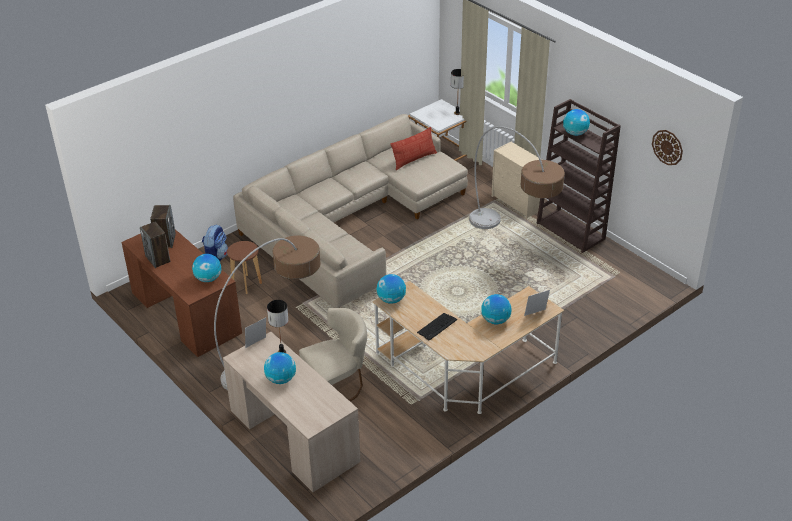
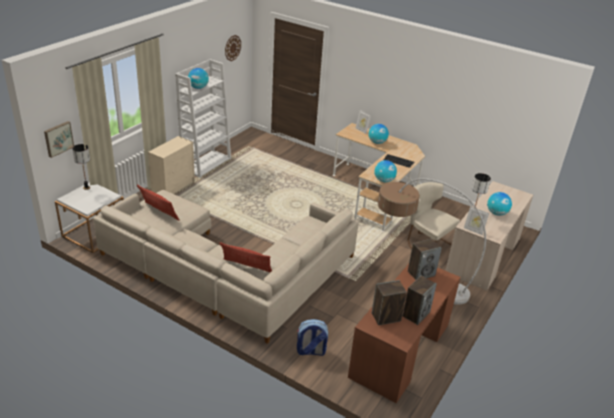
camera: 110 degrees left, 5 degrees down
(208, 279) = (421, 273): globe -> speaker
(247, 284) = (341, 318): brown stool -> none
(303, 201) = (246, 268): none -> pillow
(452, 51) = (58, 138): none -> picture
(514, 240) = (225, 185): floor lamp -> none
(571, 231) = (206, 164): brown bookcase -> white bookcase

